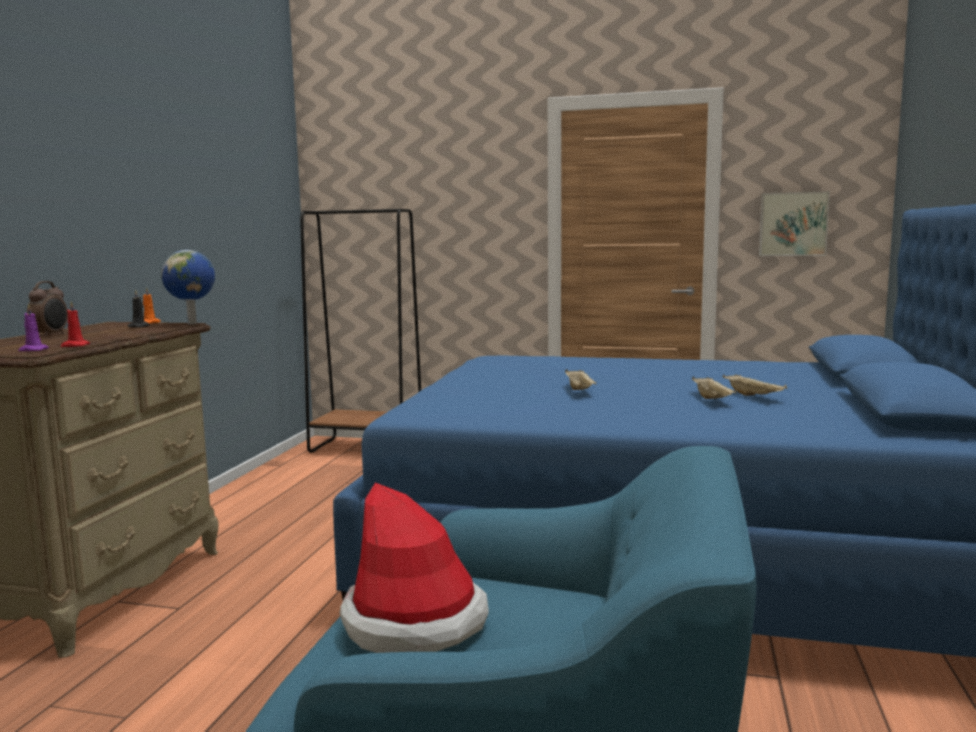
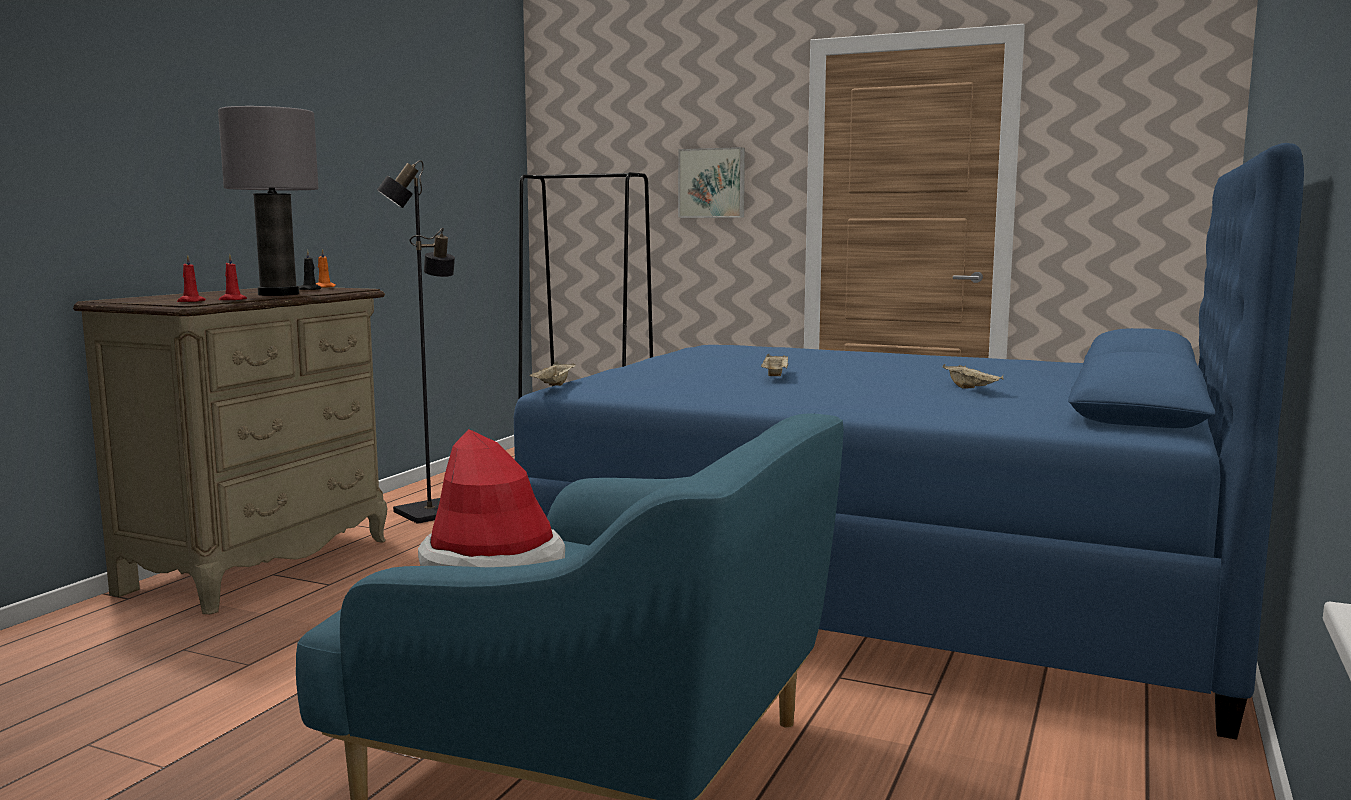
camera: 10 degrees right, 0 degrees up
(32, 350) = (190, 301): purple candle -> red candle
(51, 335) = (219, 293): alarm clock -> none
(114, 335) = (278, 294): none -> grey table lamp
(193, 323) = (366, 288): globe -> none
(249, 518) = (430, 513): none -> black floor lamp
(712, 400) = (918, 390): beige tray -> beige tray (554, 386)
(793, 224) = (1109, 195): picture -> picture (712, 183)

